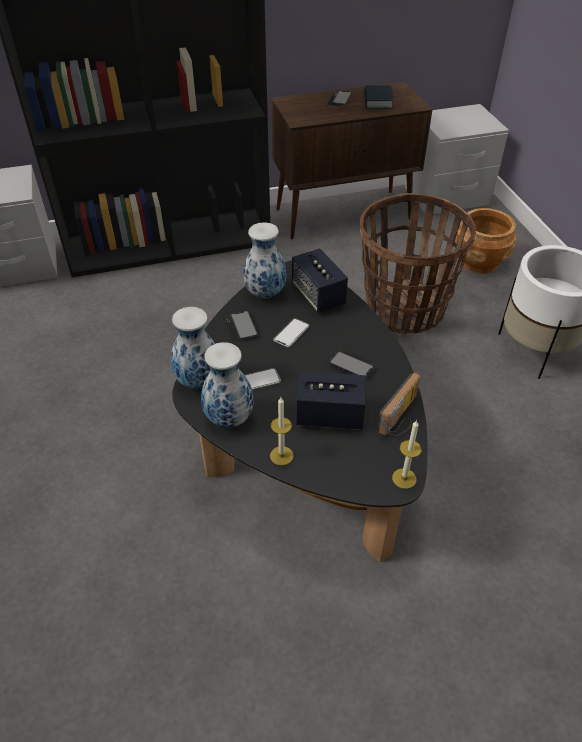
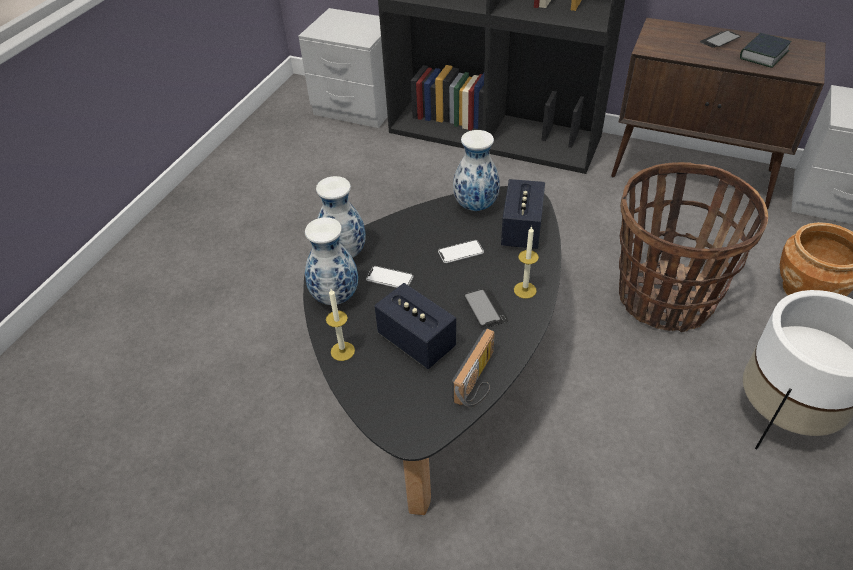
camera: 40 degrees right, 0 degrees up
(240, 327) = (423, 226): phone -> none
(402, 417) = (479, 381): radio -> radio turned 45 degrees counterclockwise
(404, 478) = (421, 435): candle -> candle (525, 290)

